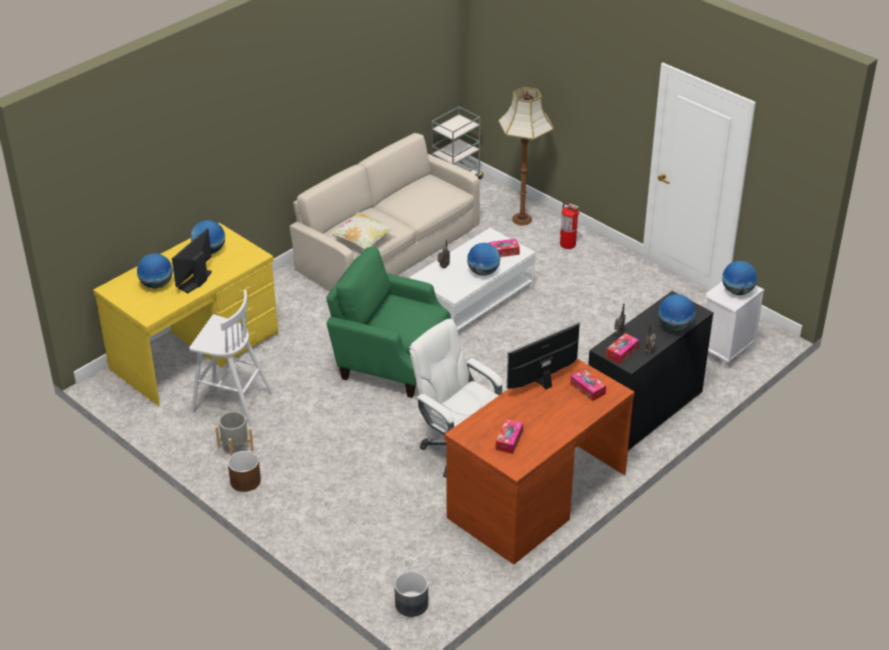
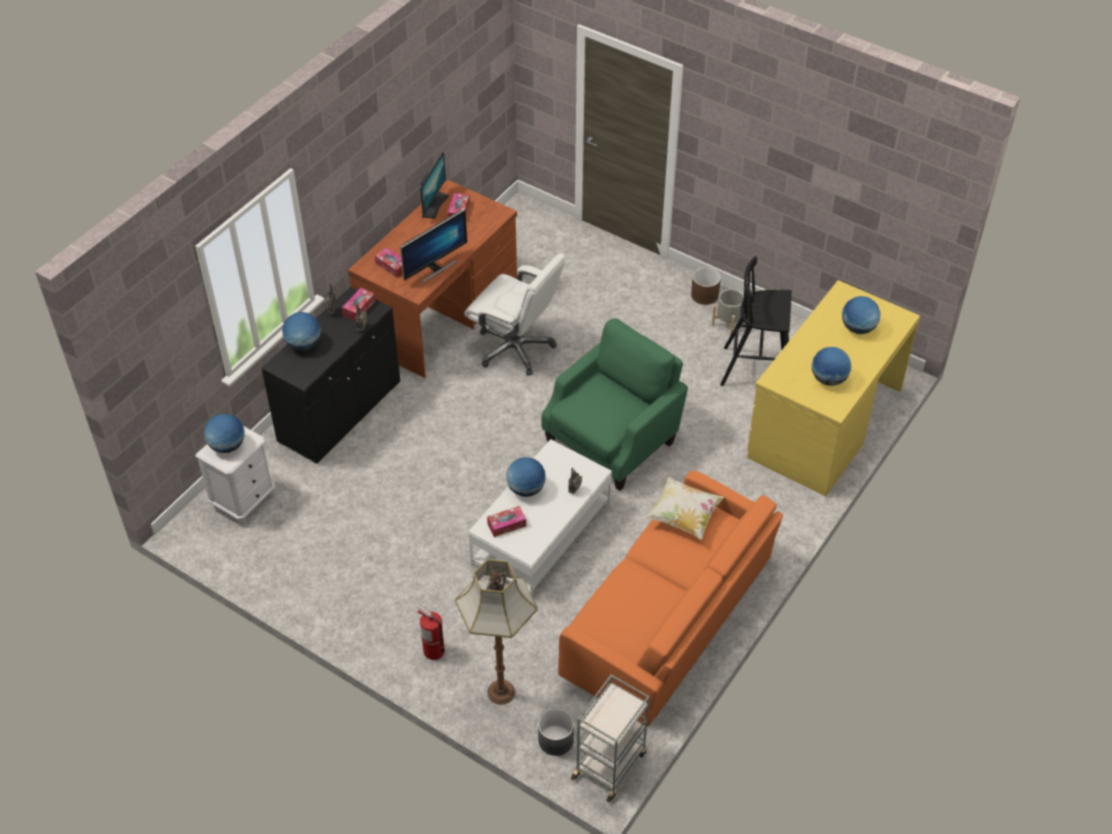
camera: 170 degrees right, 10 degrees up
(196, 281) = (820, 338): monitor -> monitor (433, 205)
(230, 402) = (757, 369): white stool -> black stool
(387, 245) = (669, 615): beige sofa -> orange sofa
(391, 360) = (613, 440): green armchair -> green armchair turned 60 degrees counterclockwise
(411, 604) = (530, 217): grey planter -> grey planter (556, 740)

